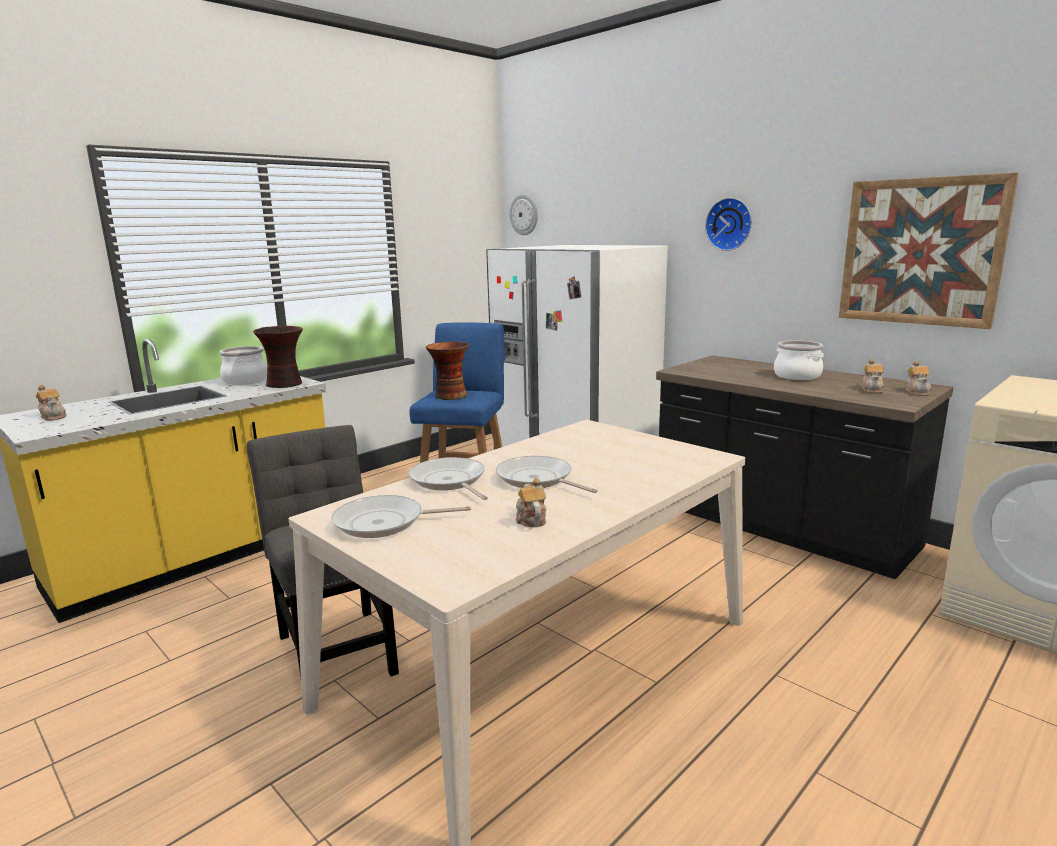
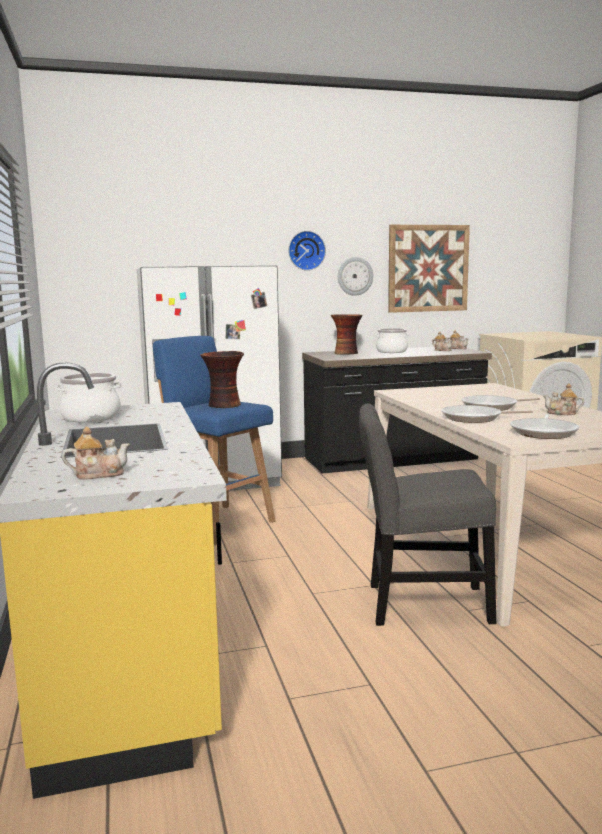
camera: 60 degrees left, 5 degrees down
(285, 384) = (154, 409): vase -> vase (346, 353)
(524, 214) = (73, 238): wall clock -> wall clock (355, 276)

